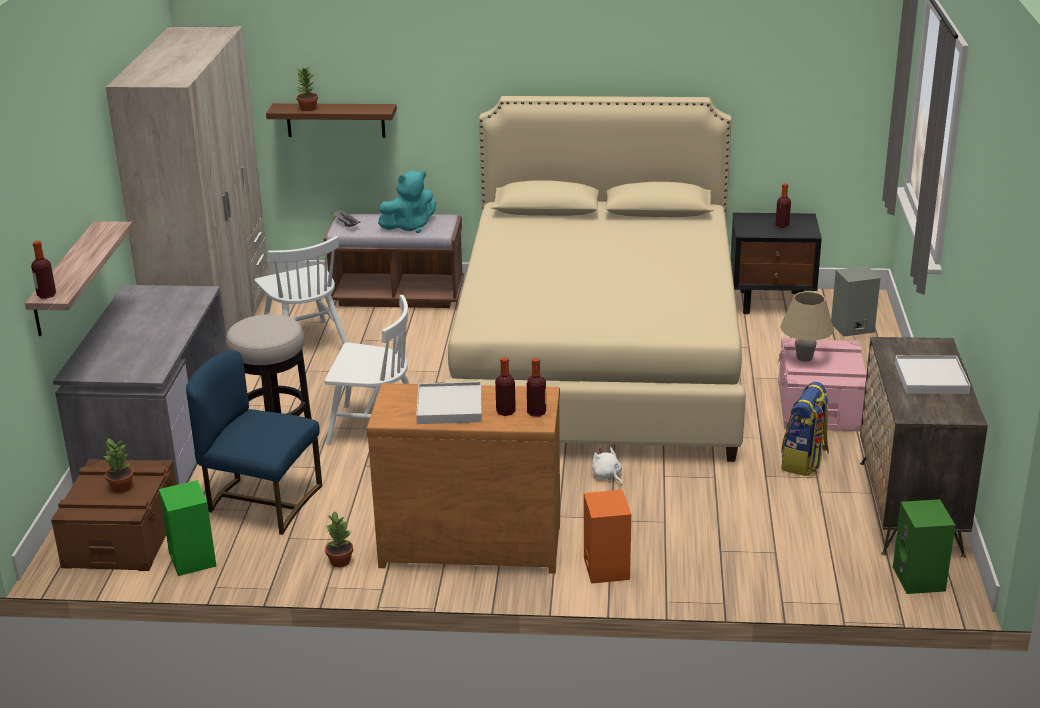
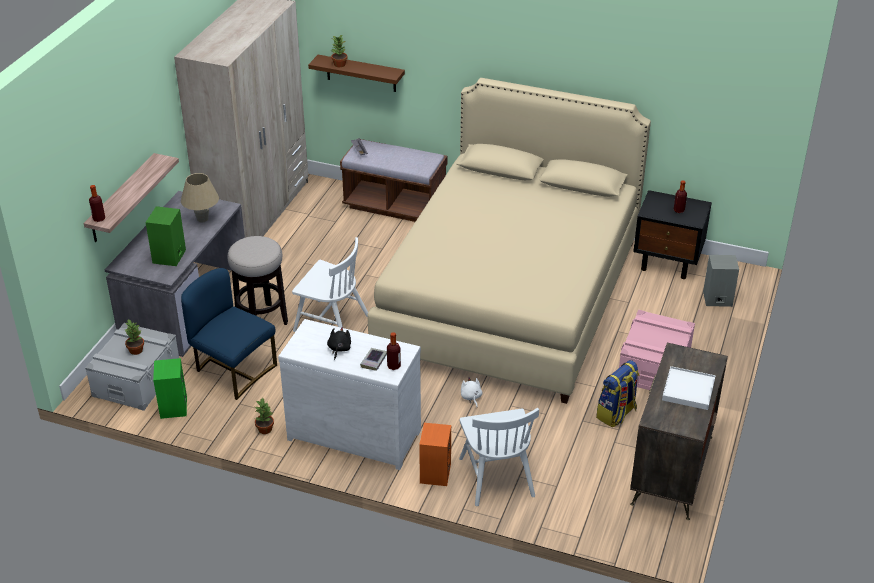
camera: 15 degrees right, 10 degrees up
(122, 537) = (136, 380): brown storage box -> grey storage box
(305, 343) = (313, 238): white chair -> white chair (496, 476)
(409, 226) = (403, 161): turquoise plush toy -> none
(449, 407) = (339, 349): white tray -> black plush toy
(470, 542) = (354, 432): brown dresser -> white dresser
(505, 412) = (374, 361): bottle -> book
(804, 357) = (645, 331): beige table lamp -> beige table lamp (202, 219)
(920, 579) = (646, 531): green speaker -> green speaker (169, 257)

